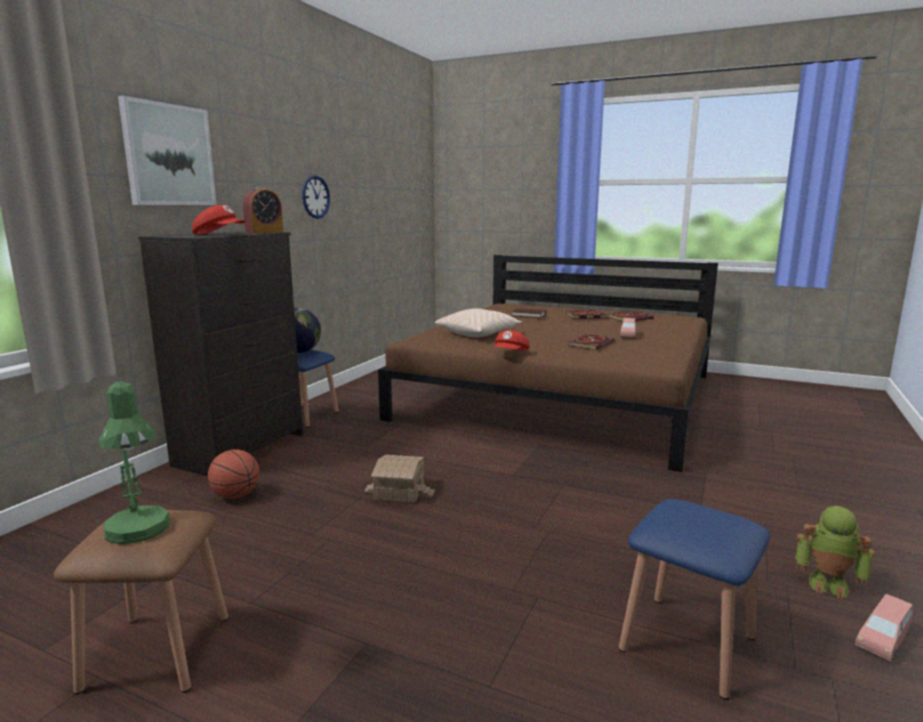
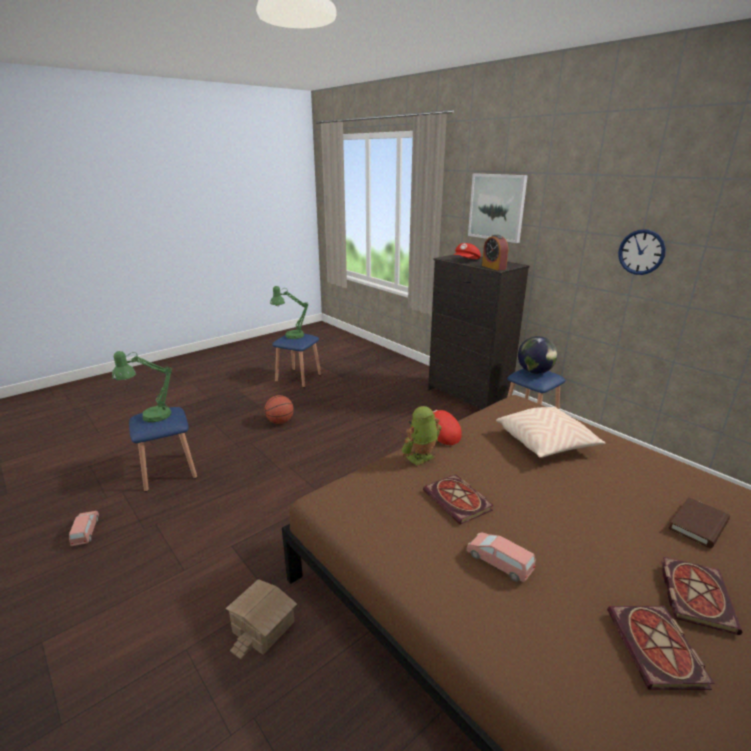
camera: 115 degrees right, 10 degrees up
(157, 652) = (298, 378): brown stool -> blue stool
(236, 495) = (403, 392): basketball -> basketball (280, 422)
(399, 492) = (369, 434): toy house -> toy house (262, 626)
(714, 524) = (150, 417): none -> green table lamp
(828, 583) = (122, 547): toy robot -> toy robot (421, 459)

